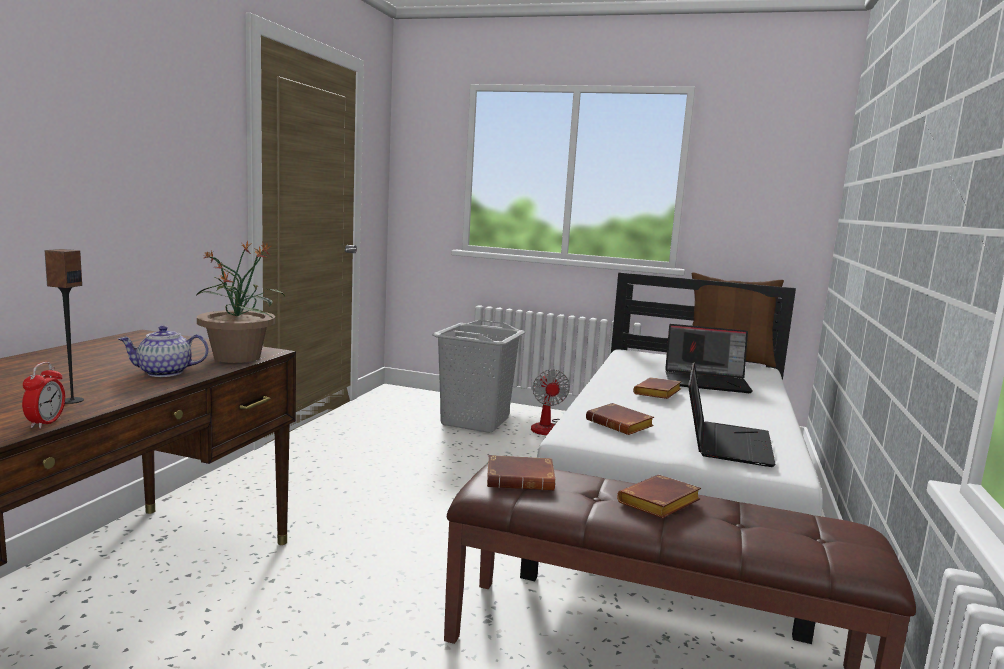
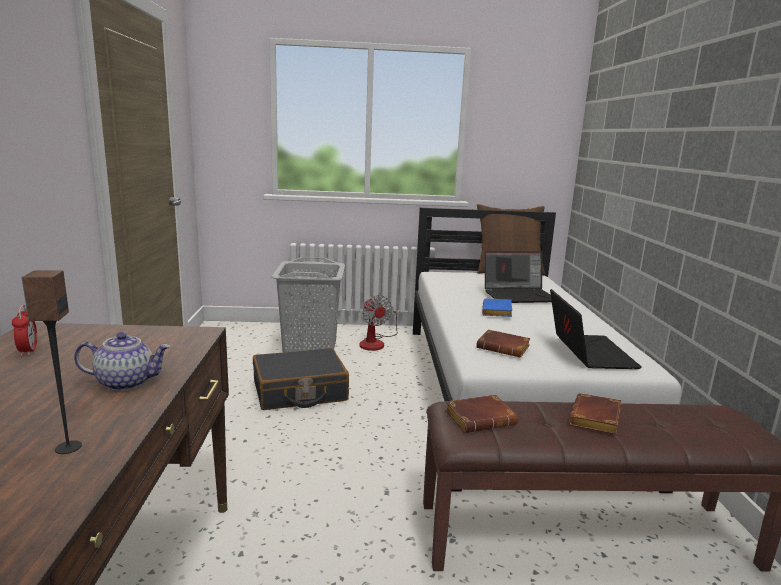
camera: 20 degrees left, 5 degrees up
(46, 423) = (76, 492): alarm clock -> alarm clock (28, 351)
(164, 373) = (127, 382): teapot -> teapot turned 150 degrees counterclockwise
(237, 357) = (178, 345): potted plant -> none
(431, 460) = (299, 392): none -> black suitcase
(658, 393) = (498, 312): brown book -> blue book

